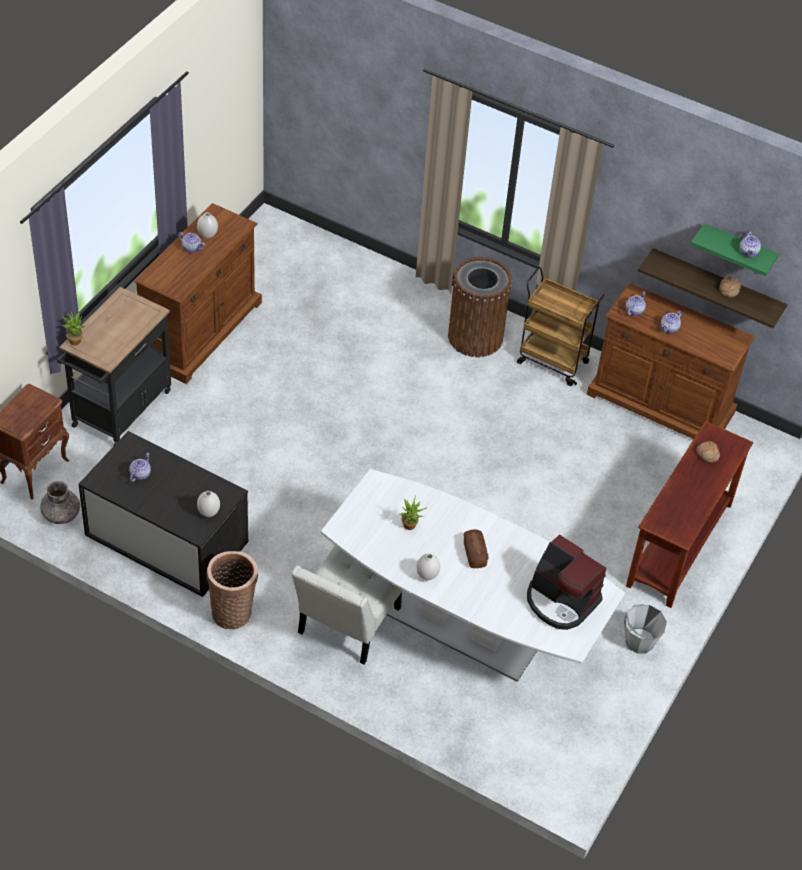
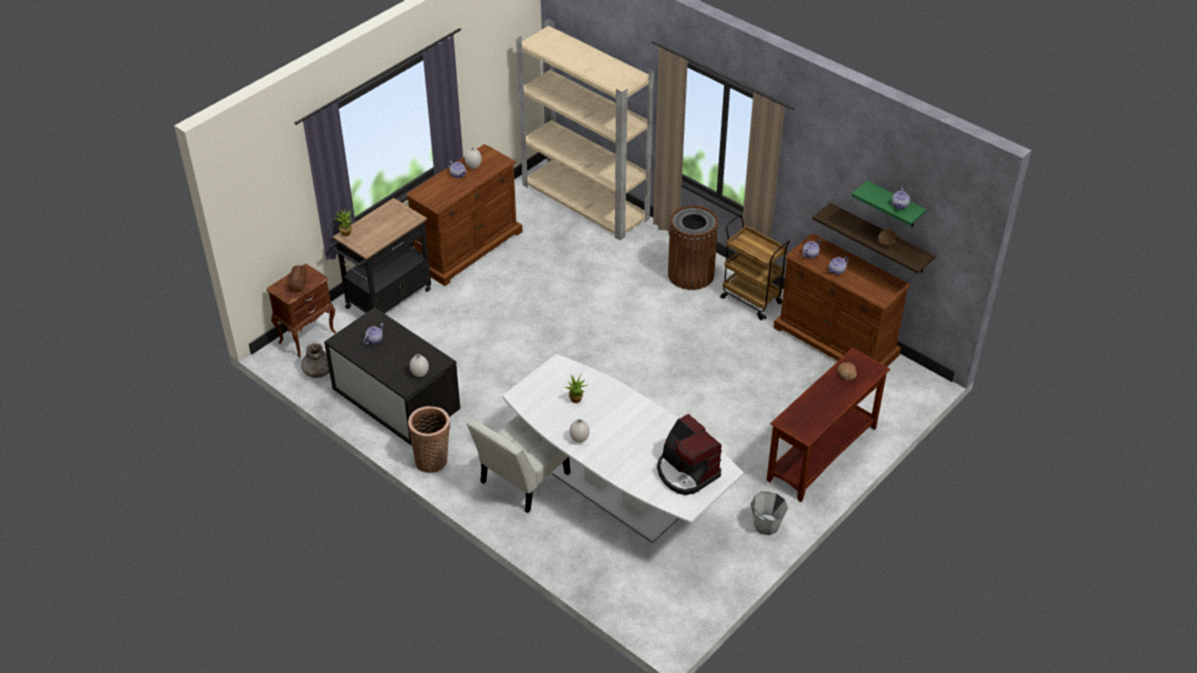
camera: 15 degrees right, 5 degrees down
(327, 255) = (585, 201): none -> beige bookcase
(474, 553) = (624, 427): bread -> bread (298, 283)

